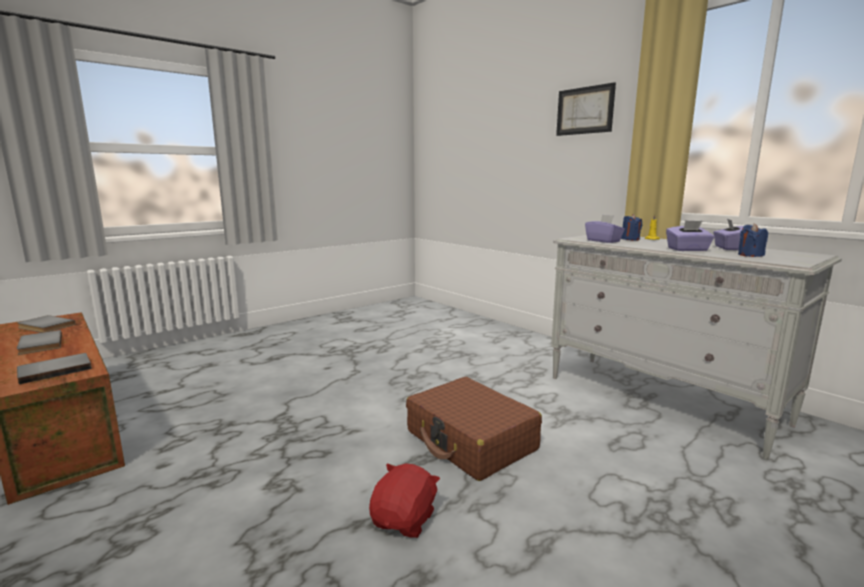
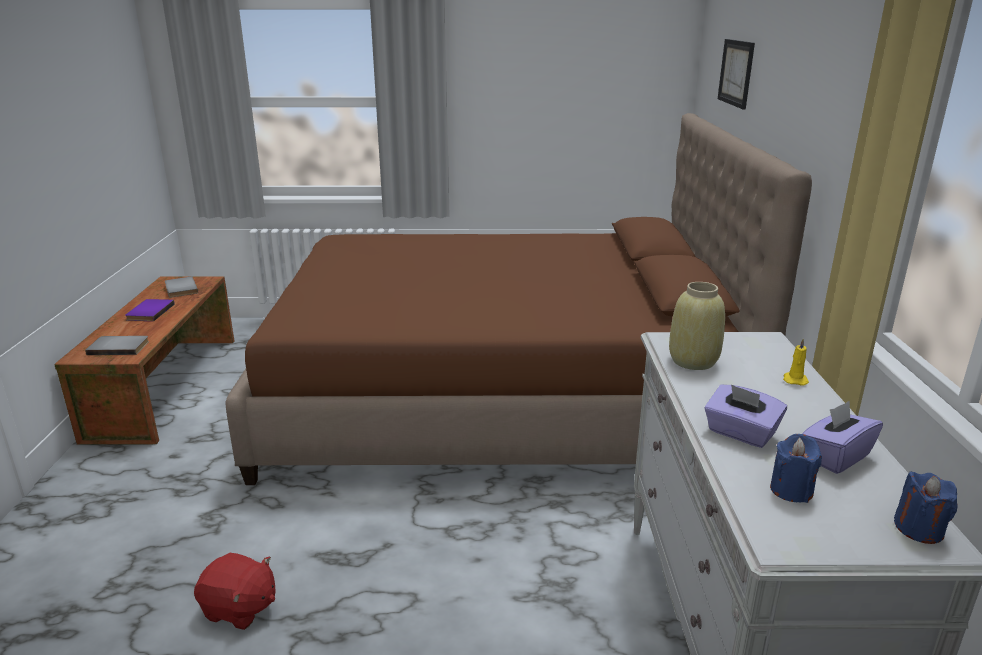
camera: 40 degrees right, 10 degrees up
(38, 345) = (149, 312): grey book -> purple book
(383, 349) = (499, 397): none -> brown bed
(405, 520) = (239, 609): red plush toy -> red plush toy turned 45 degrees clockwise
(471, 441) = (406, 564): brown suitcase -> none
(585, 110) = (838, 92): picture -> picture (736, 72)
(603, 241) = (692, 361): purple tissue box -> beige vase
(630, 239) = (755, 369): blue candle -> blue candle (918, 529)

